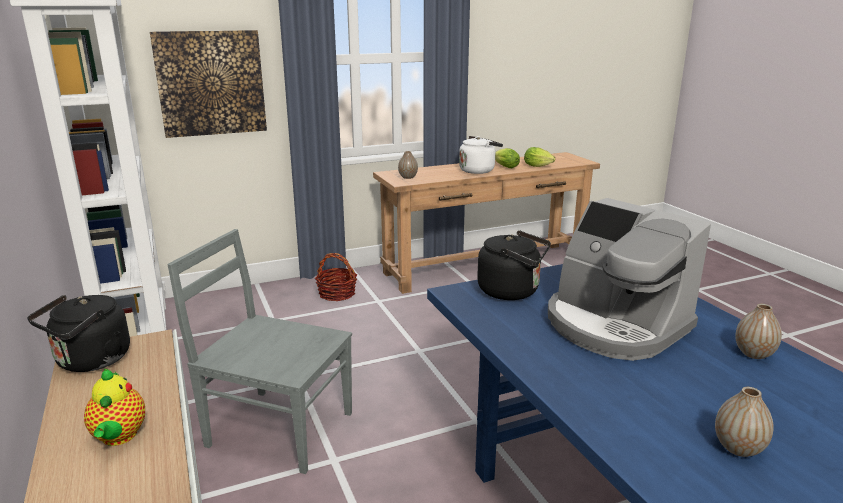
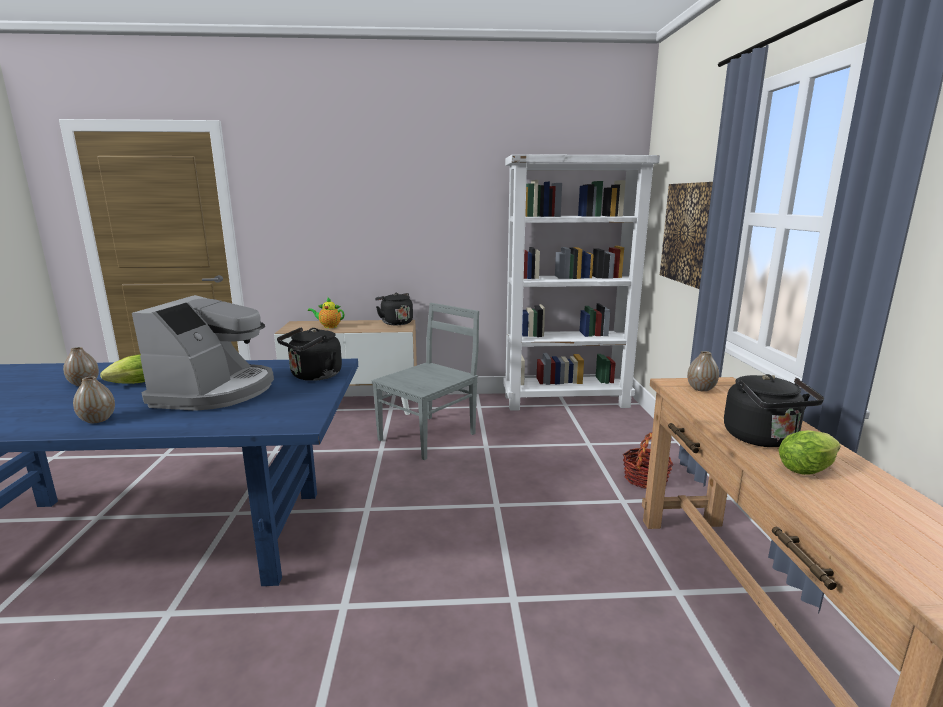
camera: 110 degrees right, 5 degrees down
(478, 170) = (763, 439): white kettle -> black kettle
(539, 166) = (833, 511): lettuce -> lettuce (131, 384)
(614, 326) = (216, 391): coffee machine -> coffee machine turned 120 degrees clockwise

